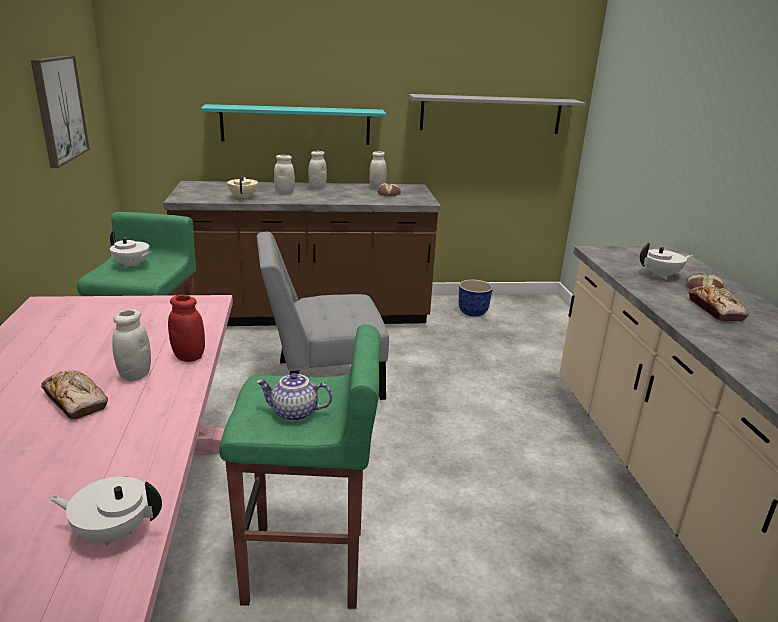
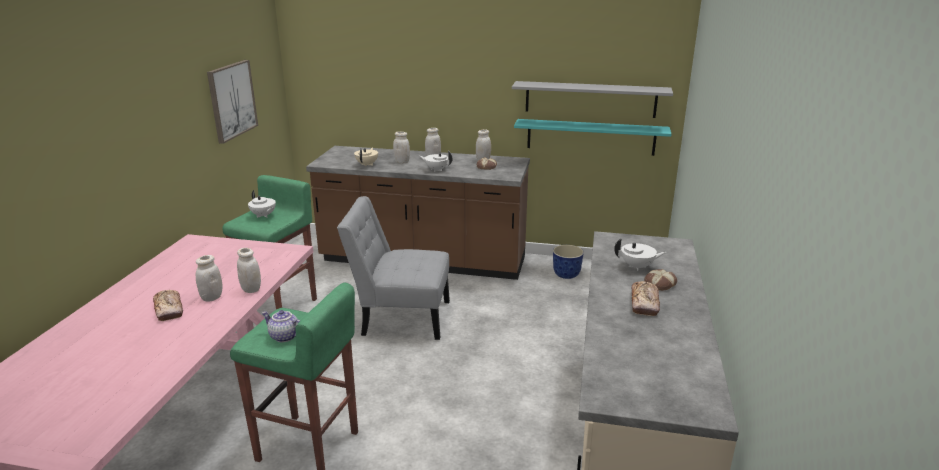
camera: 20 degrees right, 0 degrees up
(113, 531) = (140, 387): white teapot -> white teapot (436, 170)
(189, 357) = (251, 289): red jar -> white jar
(296, 125) = (422, 104): turquoise shelf -> turquoise shelf (590, 137)

